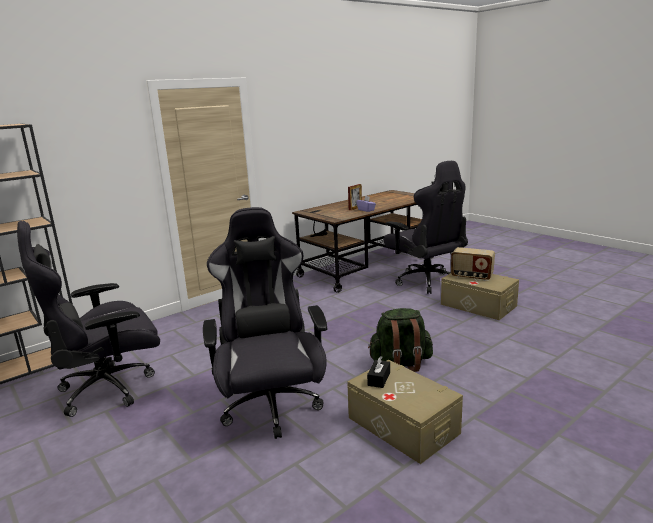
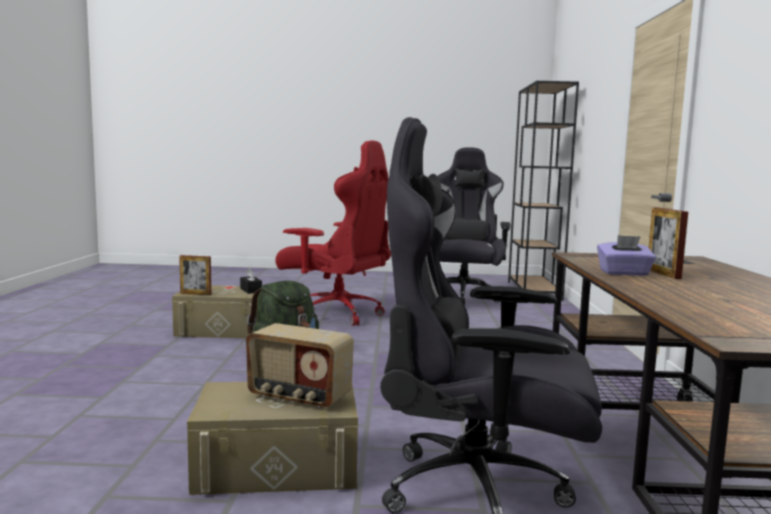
camera: 130 degrees right, 10 degrees down
(273, 411) = (333, 314): black office chair -> red office chair
(437, 389) = (195, 293): none -> picture frame
(471, 276) = (298, 397): radio -> radio turned 135 degrees counterclockwise

